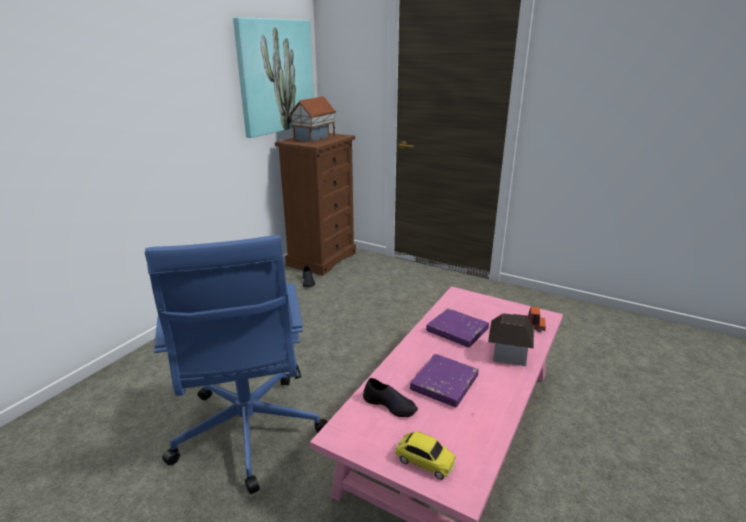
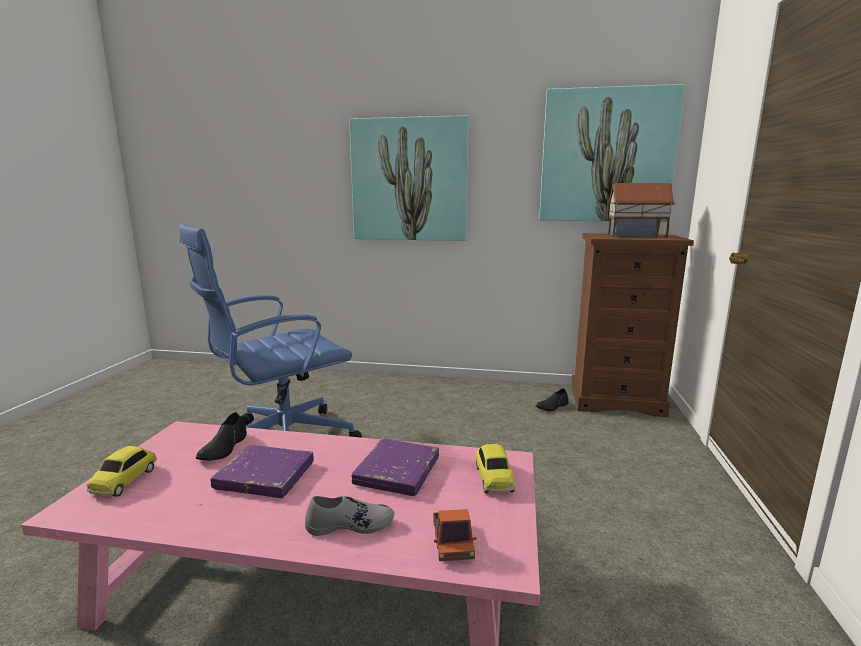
camera: 70 degrees right, 10 degrees down
(131, 117) = (409, 180): none -> picture
(474, 303) = (493, 478): none -> toy car
(508, 354) = (350, 525): toy house -> grey shoe

